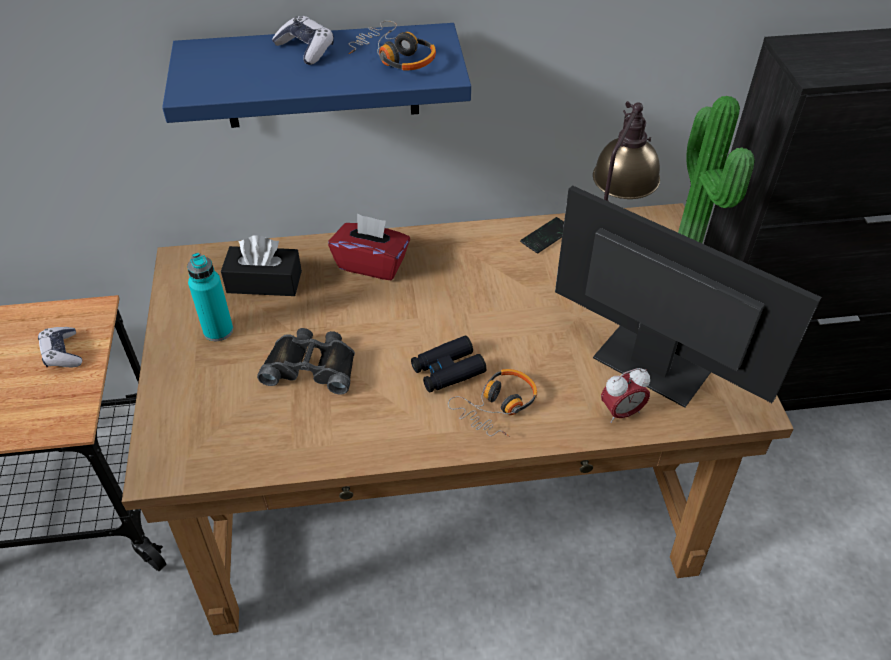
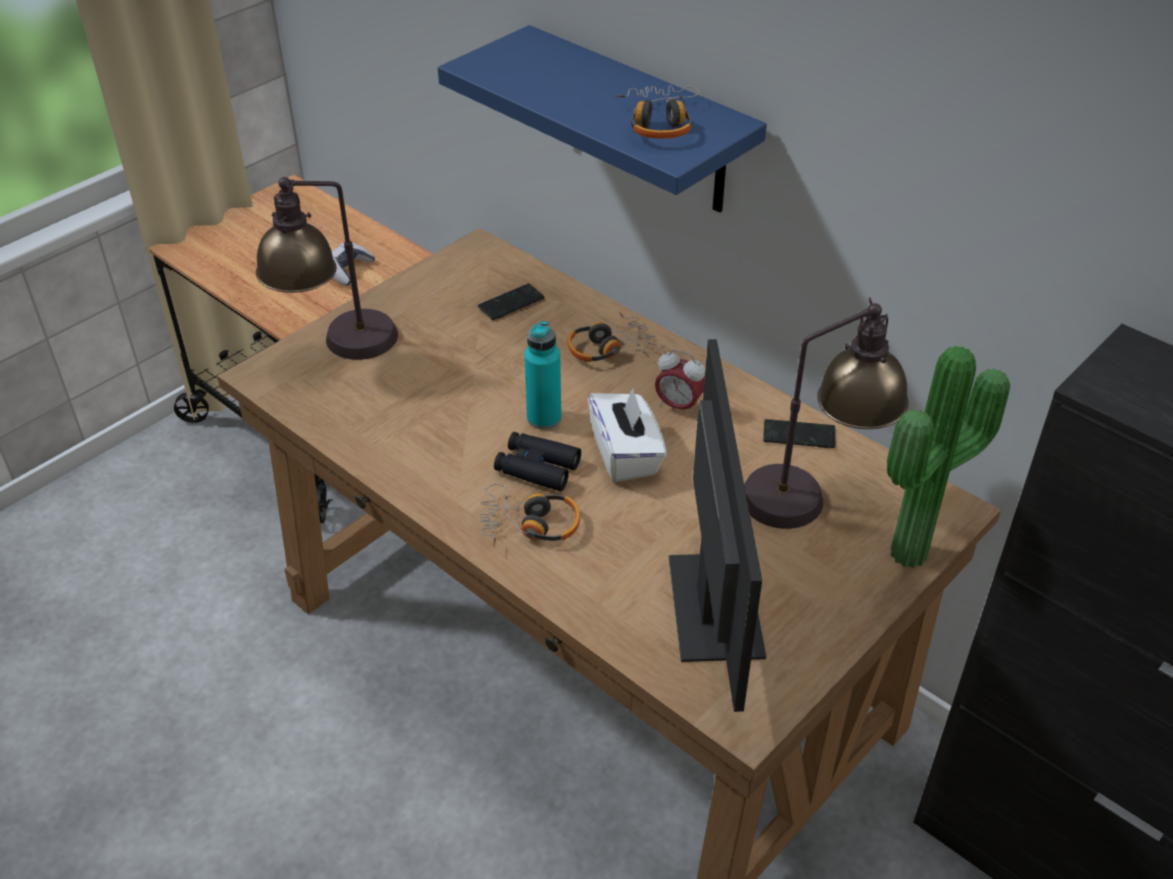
camera: 50 degrees right, 5 degrees down
(190, 405) = (337, 349): none -> table lamp
(218, 330) = (429, 314): turquoise bottle -> turquoise bottle (544, 418)
(264, 282) = (511, 303): black tissue box -> phone
(305, 49) = (605, 79): game controller -> none
(311, 366) = (449, 386): black binoculars -> none
(372, 264) = (610, 348): red tissue box -> headphones
(482, 320) = (626, 455): none -> white tissue box
(621, 412) = (619, 615): alarm clock -> alarm clock (678, 406)

